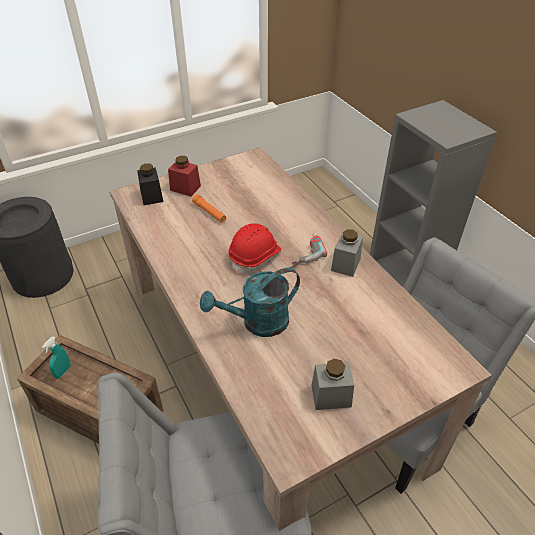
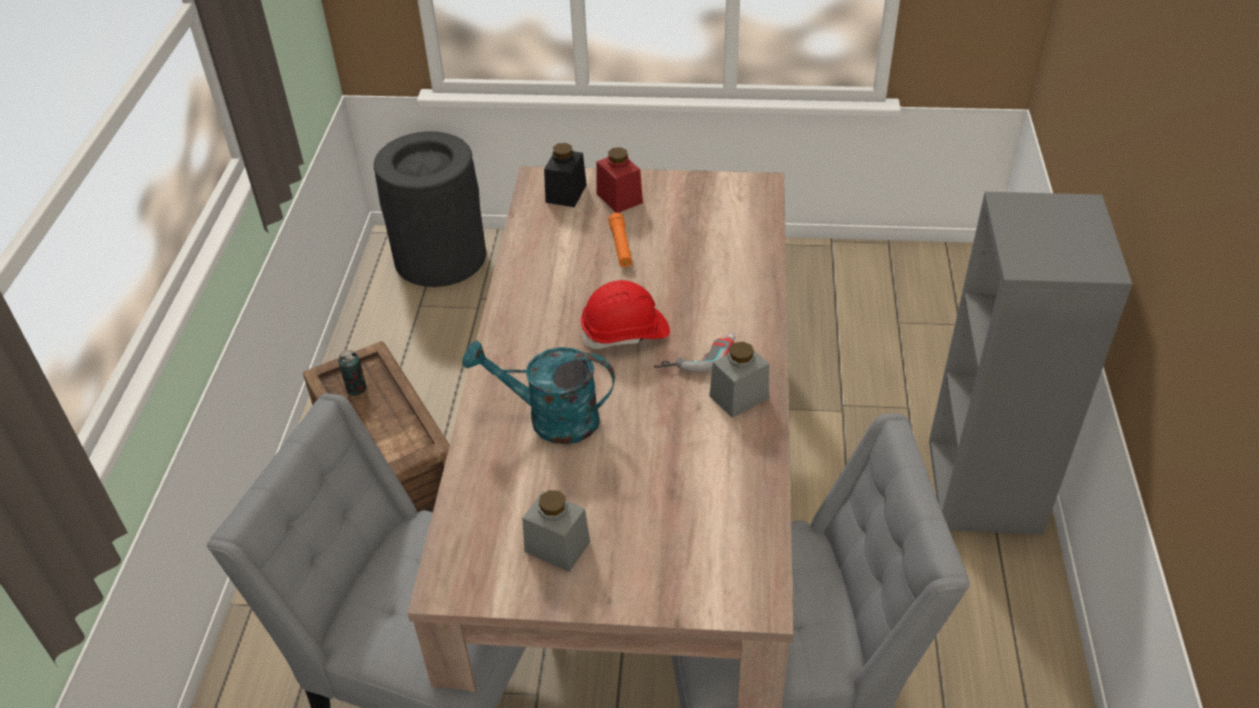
camera: 35 degrees right, 0 degrees up
(63, 371) = (356, 388): turquoise spray bottle -> can

